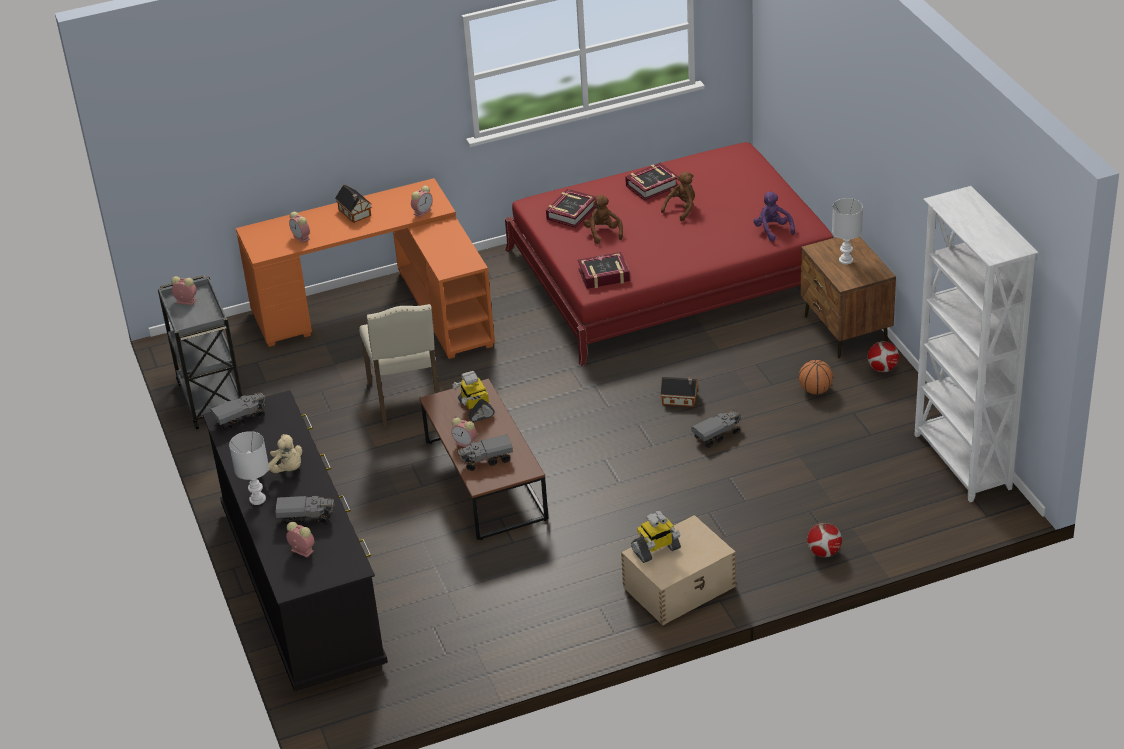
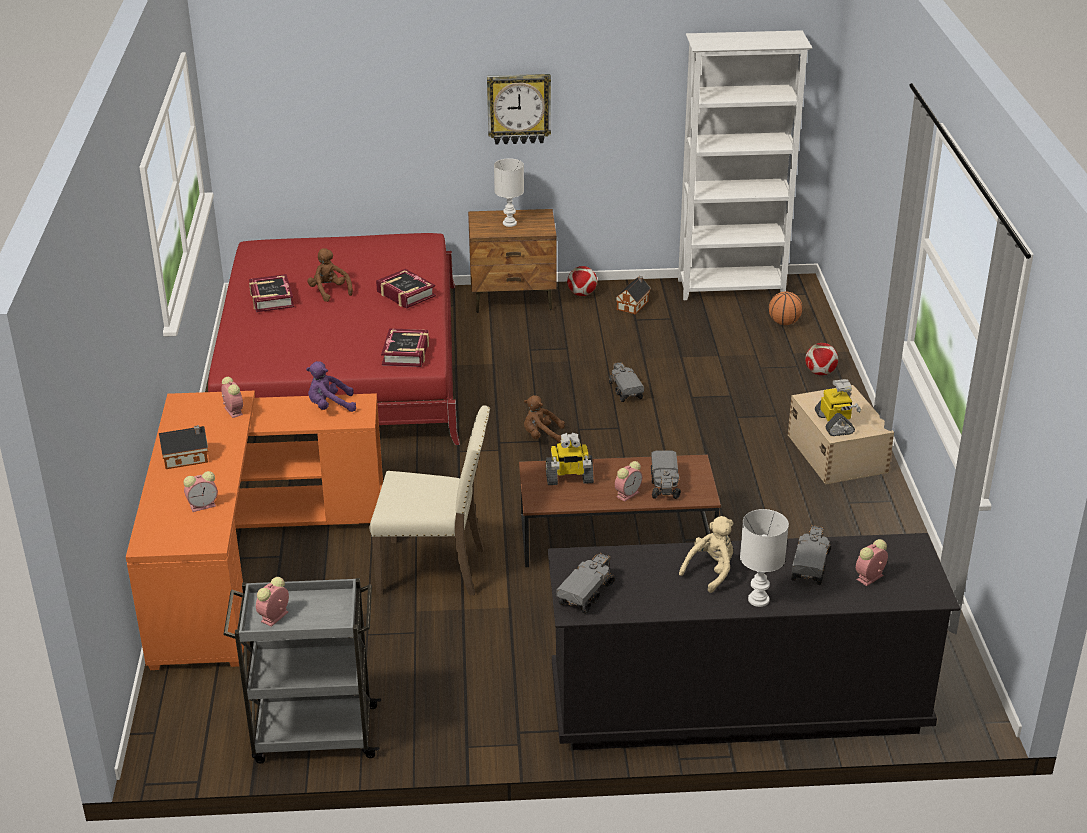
camera: 75 degrees left, 5 degrees down
(240, 419) = (586, 594): toy truck -> toy truck turned 45 degrees clockwise
(571, 212) = (272, 351): book -> book (405, 294)
(603, 233) = (328, 340): brown plush toy -> brown plush toy (542, 436)
(681, 399) = (556, 398): toy house -> toy house (633, 304)
(772, 230) = (411, 255): purple plush toy -> purple plush toy (330, 406)
(815, 390) = (590, 330): basketball -> basketball (784, 323)
(886, 166) = (519, 108): none -> wall clock

